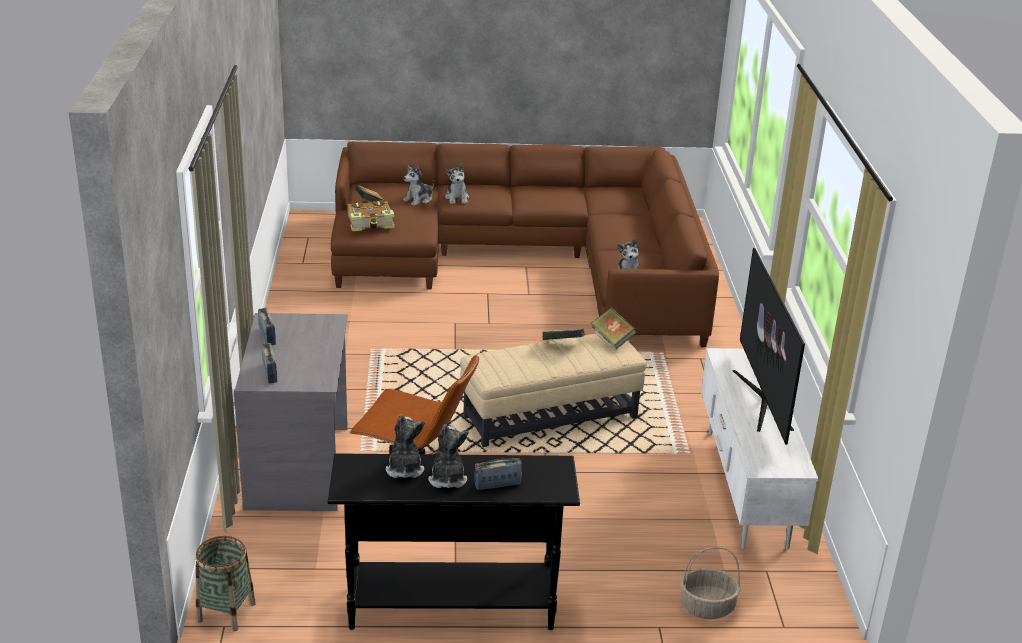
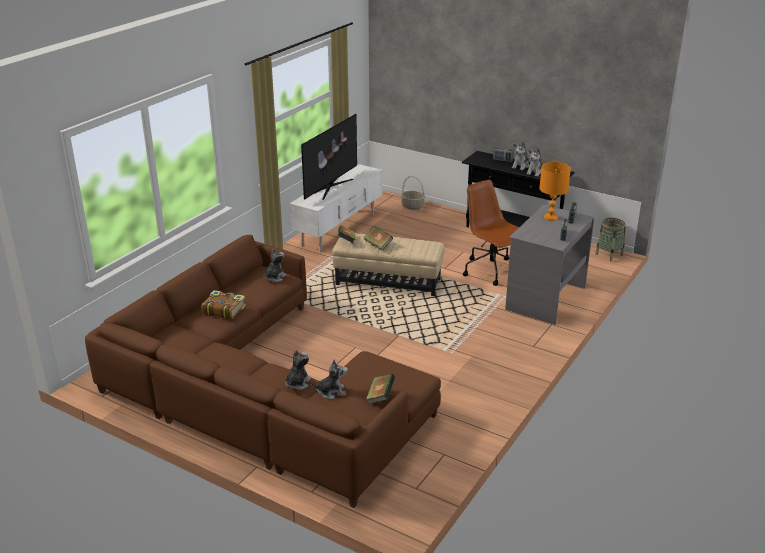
camera: 145 degrees left, 0 degrees up
(306, 365) = (550, 218): none -> orange table lamp
(371, 223) = (397, 376): book -> book (223, 310)

